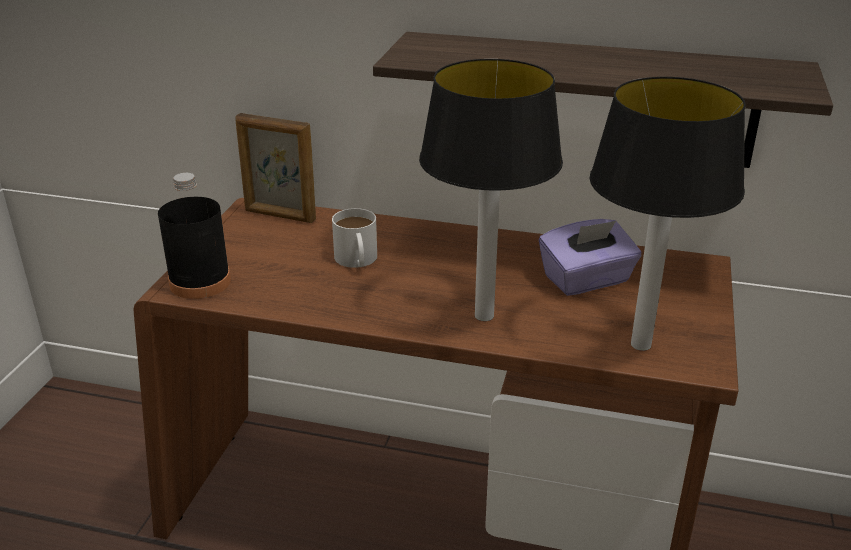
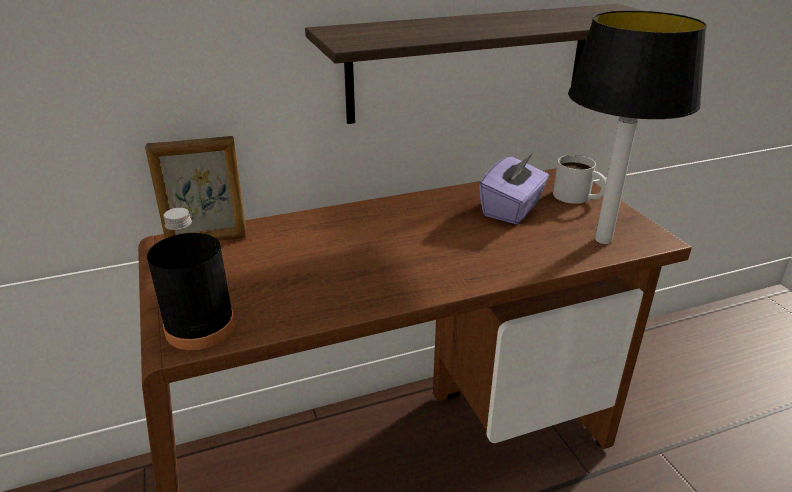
camera: 35 degrees left, 0 degrees up
(357, 261) = (328, 254): white mug -> white mug (578, 197)
(482, 315) = (480, 260): table lamp -> none

